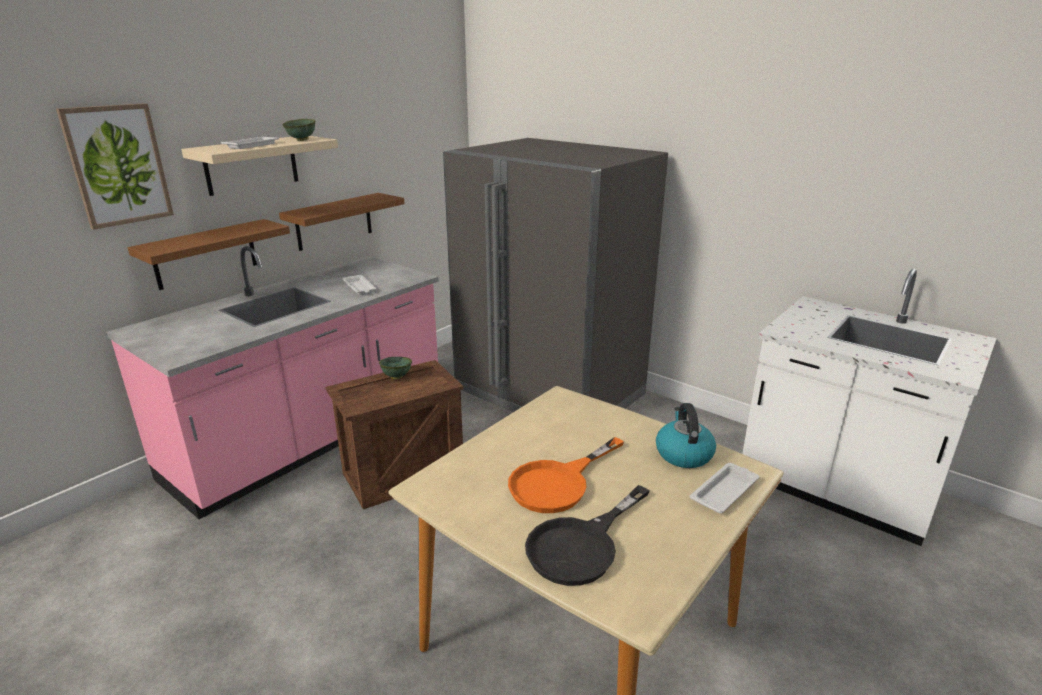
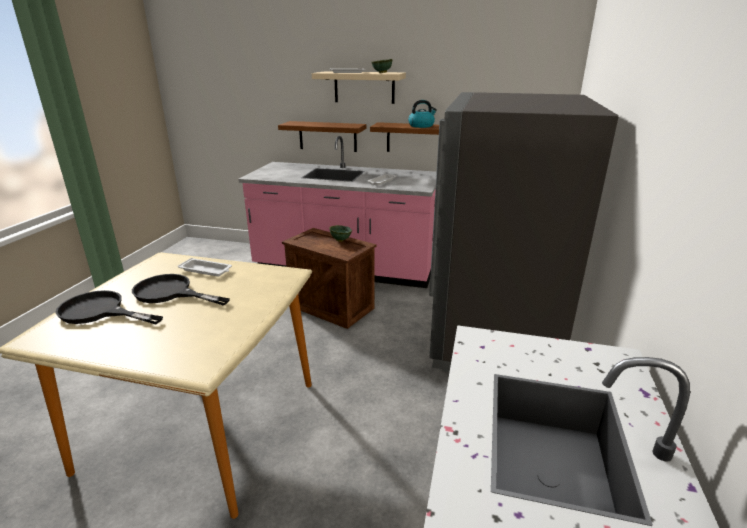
camera: 65 degrees right, 0 degrees up
(117, 165) = (291, 76): picture -> none
(558, 483) = (170, 293): orange frying pan -> black frying pan
(683, 454) = (222, 333): kettle -> kettle (421, 126)
(725, 491) = (167, 358): white tray -> white tray (206, 270)

